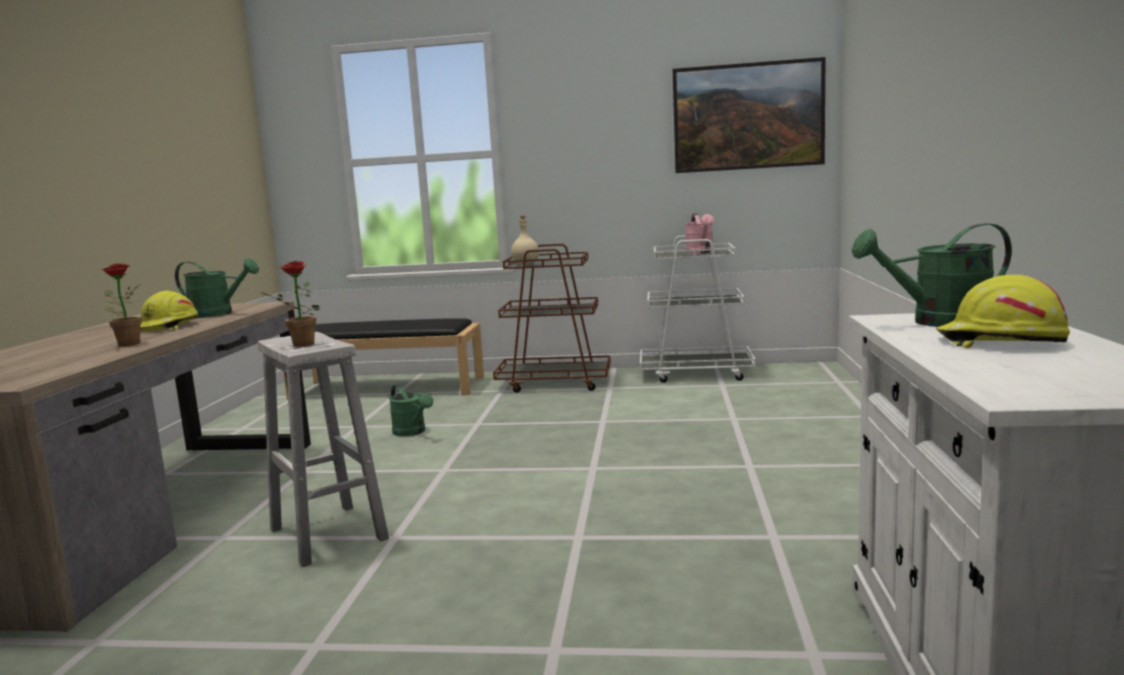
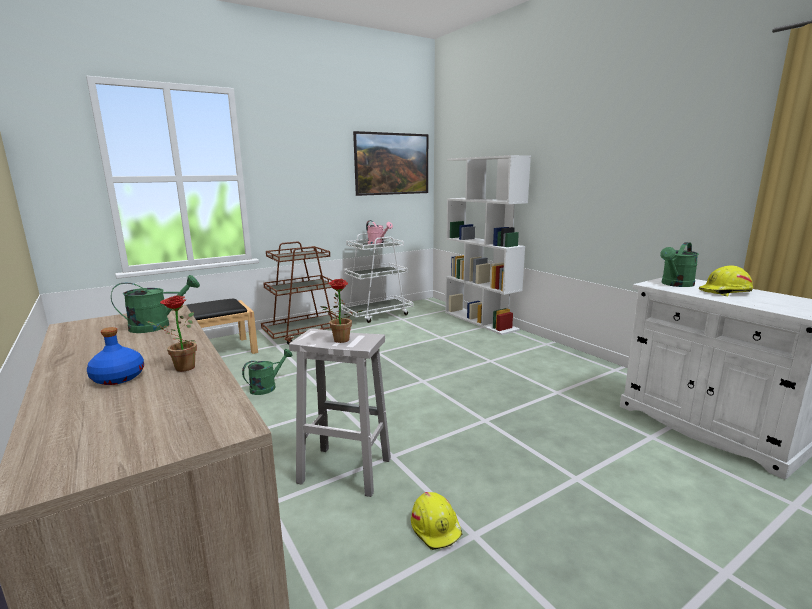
camera: 40 degrees left, 5 degrees up
(80, 343) = (117, 378): none -> blue bottle
(169, 327) = (156, 345): yellow hard hat -> yellow hard hat (436, 527)
(412, 432) = (267, 387): green watering can -> green watering can turned 60 degrees counterclockwise
(526, 264) = (286, 257): beige bottle -> none
(855, 407) = (481, 321): none -> white bookcase

